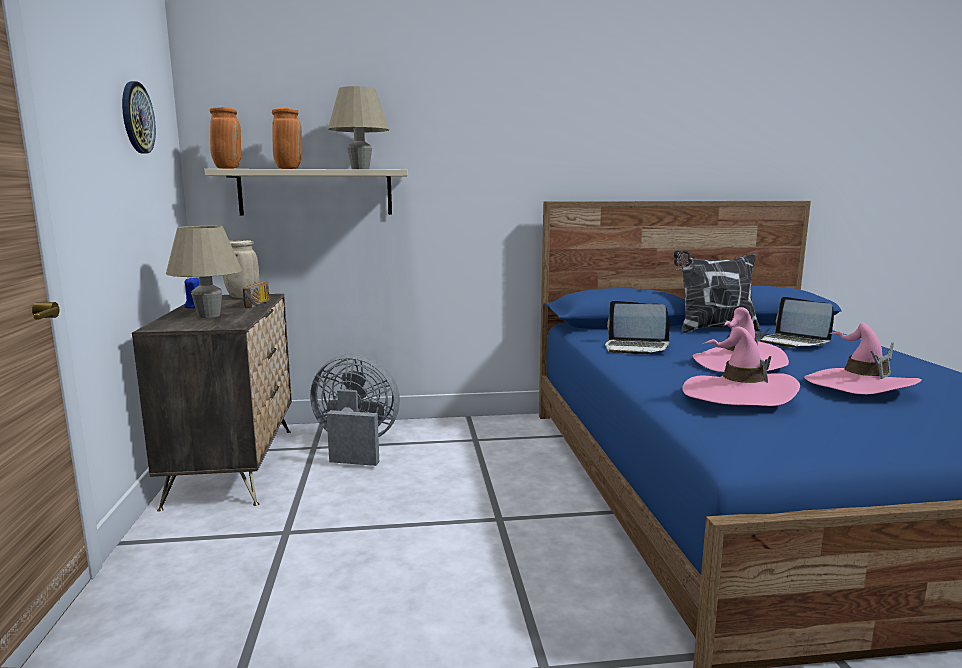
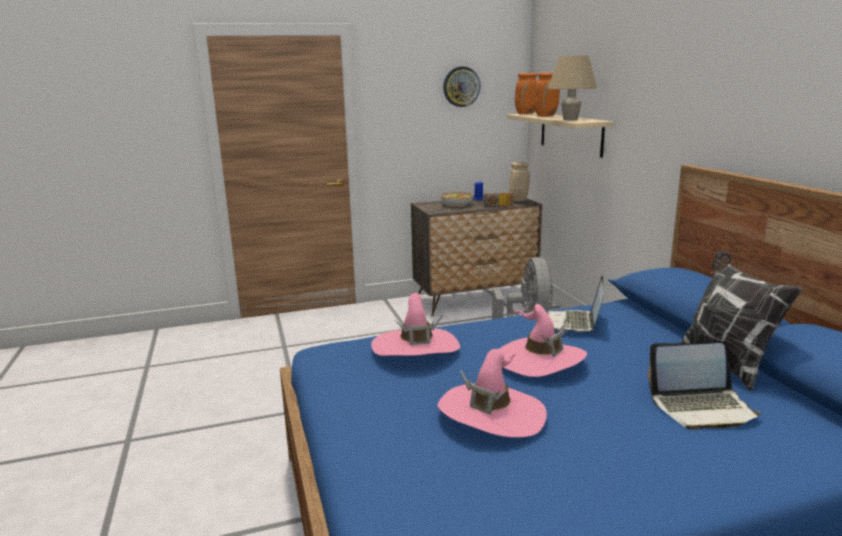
camera: 80 degrees right, 5 degrees up
(209, 315) = (457, 205): beige table lamp -> bowl
(793, 342) = (701, 408): laptop -> laptop turned 135 degrees counterclockwise

